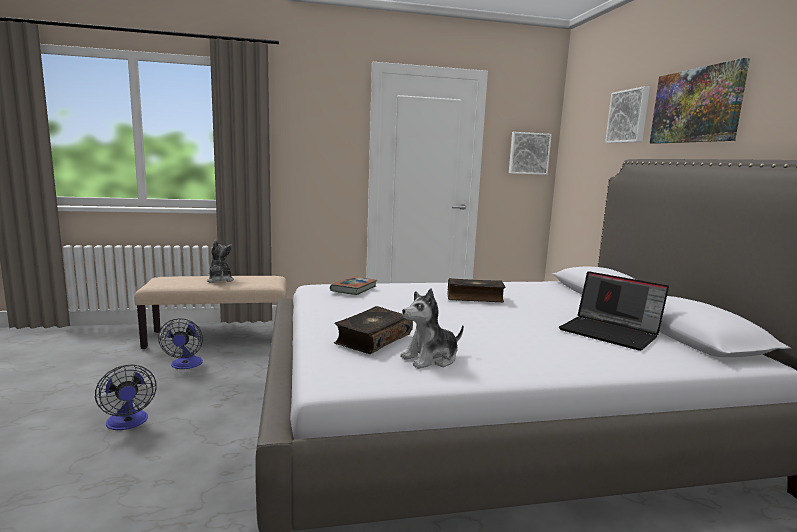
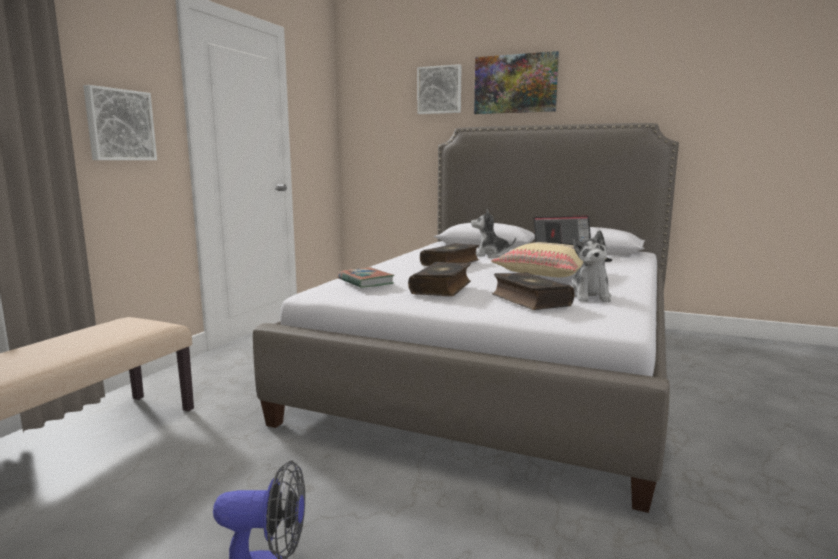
camera: 55 degrees left, 0 degrees up
(185, 365) = (129, 494): fan -> none
(220, 280) = (70, 344): plush toy -> plush toy (490, 255)
(369, 308) = (442, 288): none -> book
(509, 332) = (548, 273): none -> beige pillow
(528, 153) = (320, 125): picture -> picture (119, 125)

